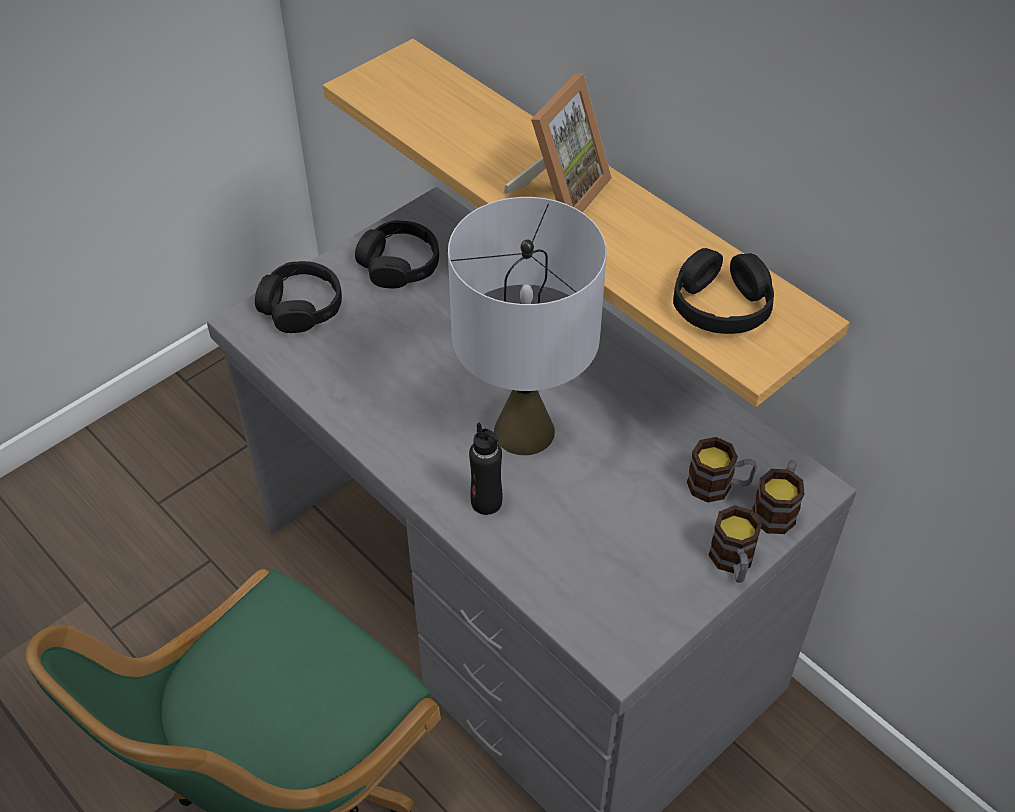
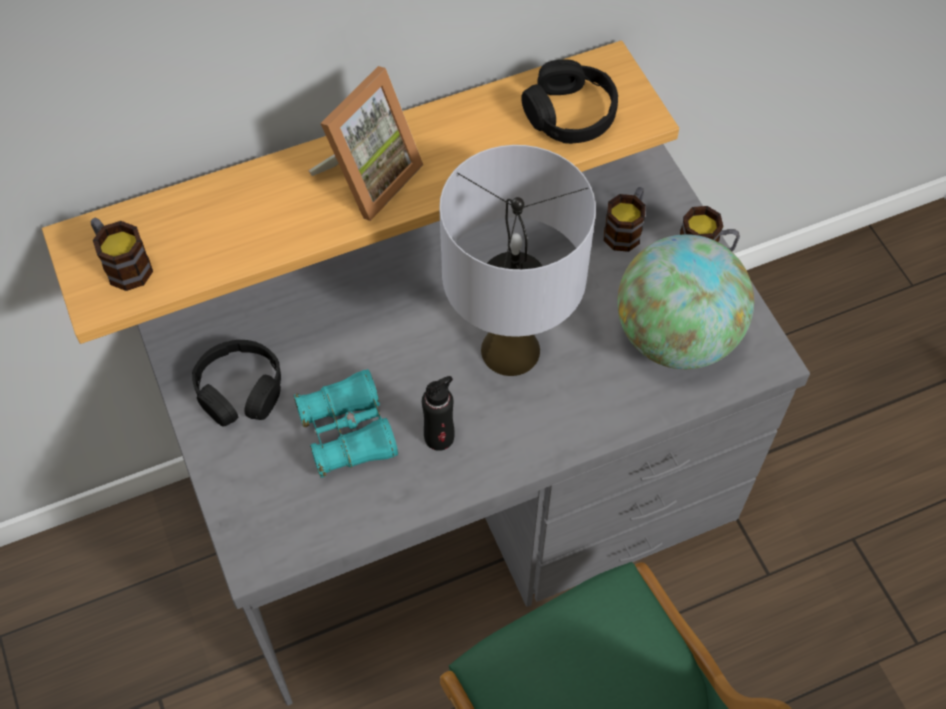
camera: 70 degrees left, 10 degrees up
(301, 306) = (257, 499): black headphones -> none
(386, 343) = (347, 432): none -> turquoise binoculars
(486, 502) = (580, 405): black bottle -> black bottle (439, 437)
(560, 192) = (368, 177): picture frame -> picture frame turned 75 degrees clockwise
(606, 562) = (676, 336): none -> globe
(777, 508) = (662, 200): mug -> mug (123, 264)

